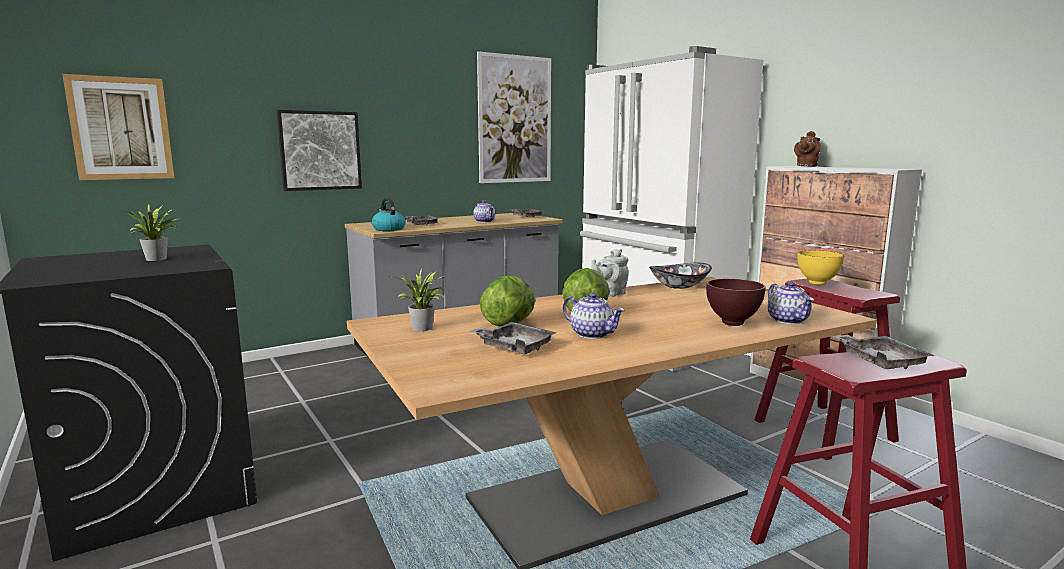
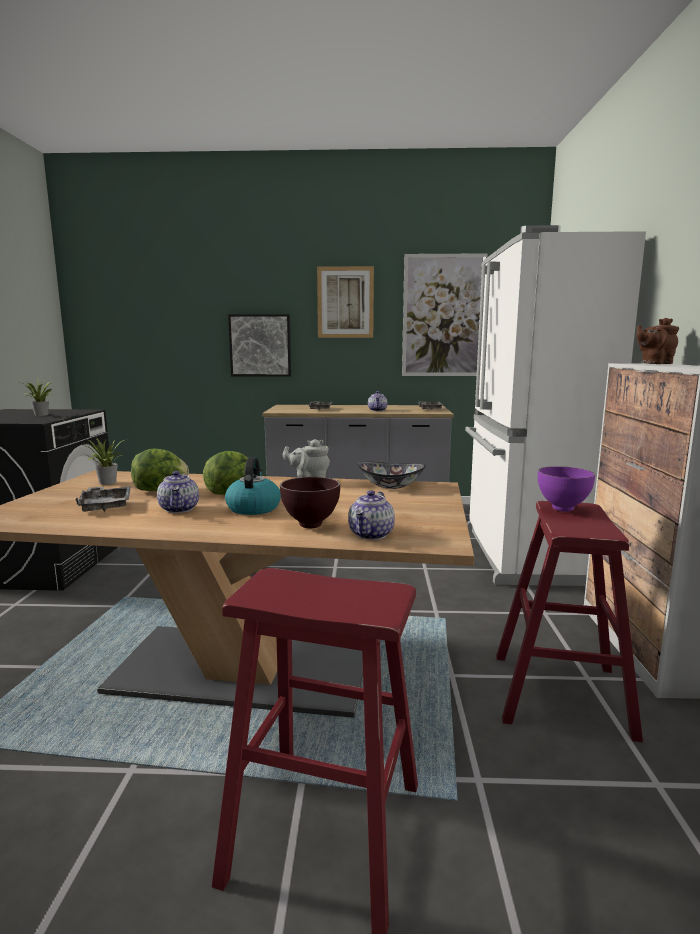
camera: 35 degrees right, 0 degrees up
(121, 128) = (131, 330): picture -> picture (345, 302)
(388, 229) = (283, 410): kettle -> kettle (253, 508)
(818, 284) = (563, 509): yellow bowl -> purple bowl
(880, 361) = (325, 594): grey tray -> none

